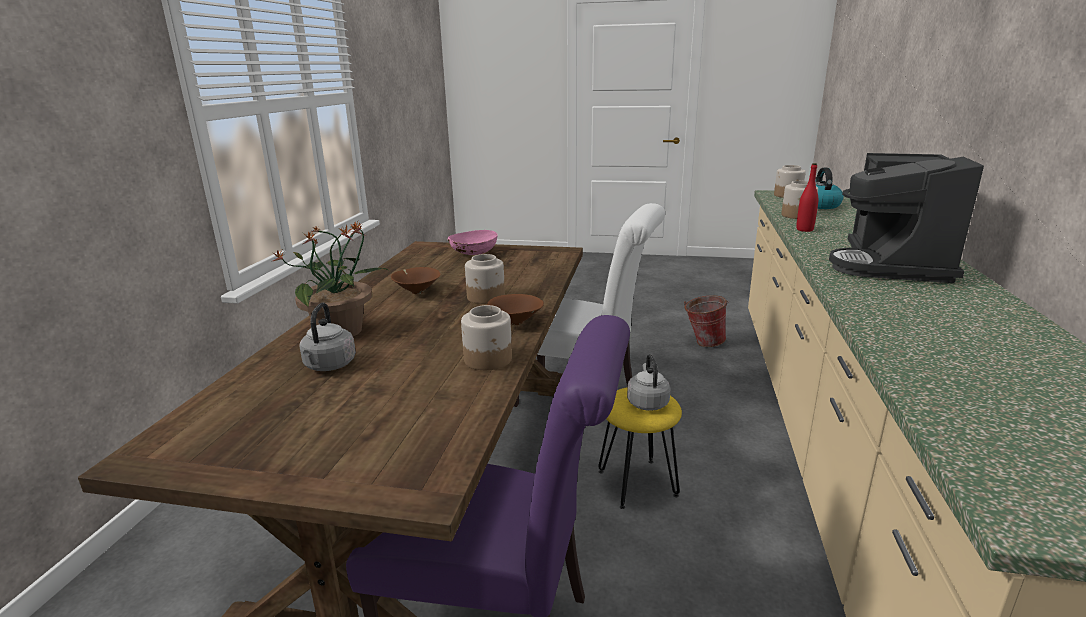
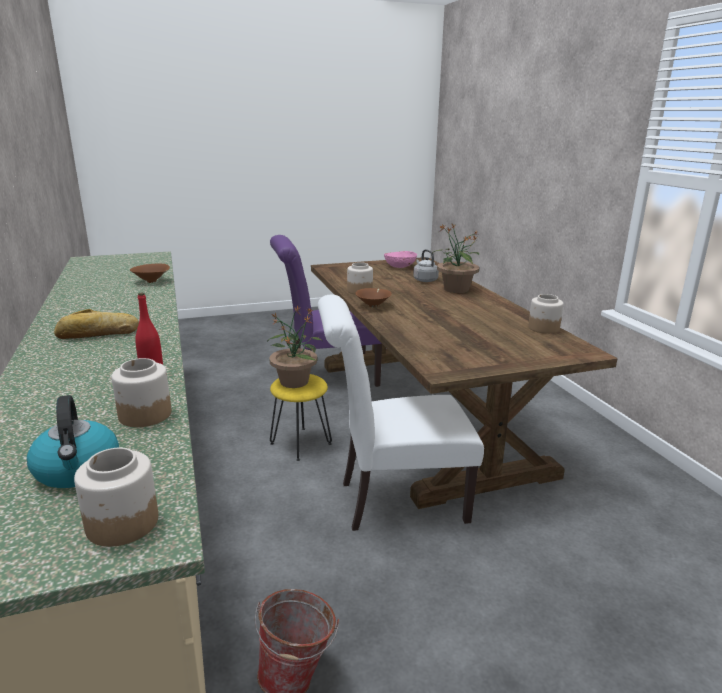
camera: 150 degrees right, 0 degrees up
(416, 292) = (472, 312): brown bowl -> brown bowl (152, 282)
(473, 254) = (517, 351): pink bowl -> pink bowl (400, 267)
(486, 297) = (420, 316): jar -> jar (543, 328)
(647, 402) = (294, 381): grey kettle -> potted plant
(892, 265) = (97, 334): coffee machine -> bread

